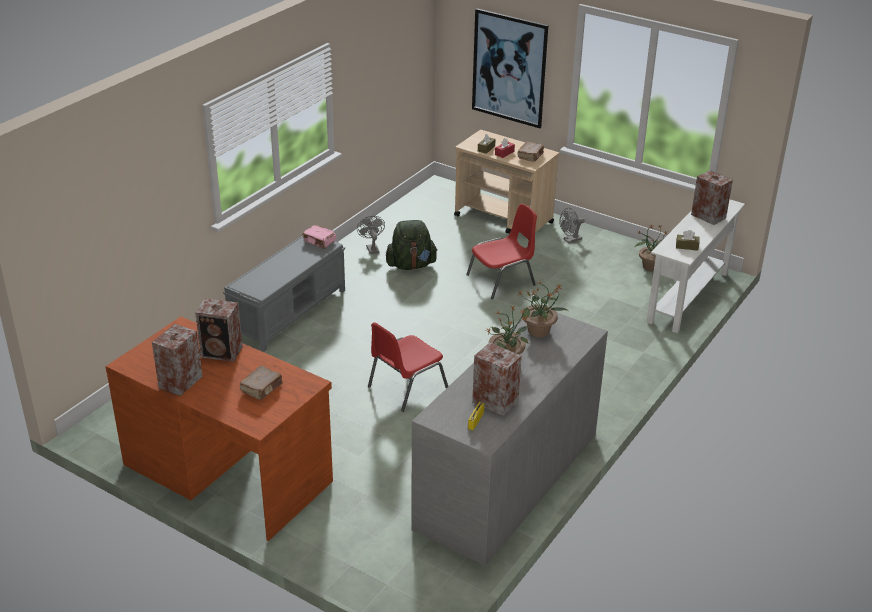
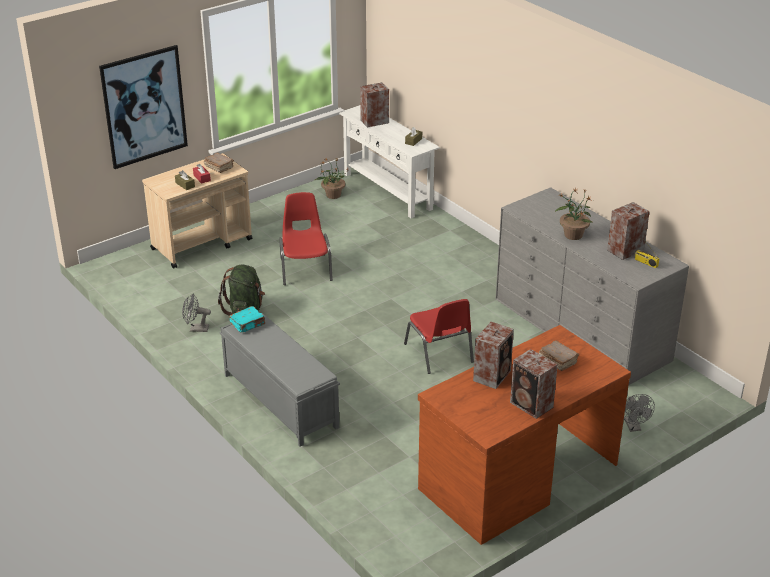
camera: 70 degrees left, 0 degrees up
(319, 241) = (248, 324): pink book -> turquoise book
(539, 331) = (540, 213): potted plant -> none
(570, 240) = (265, 220): grey fan -> grey fan (633, 427)

